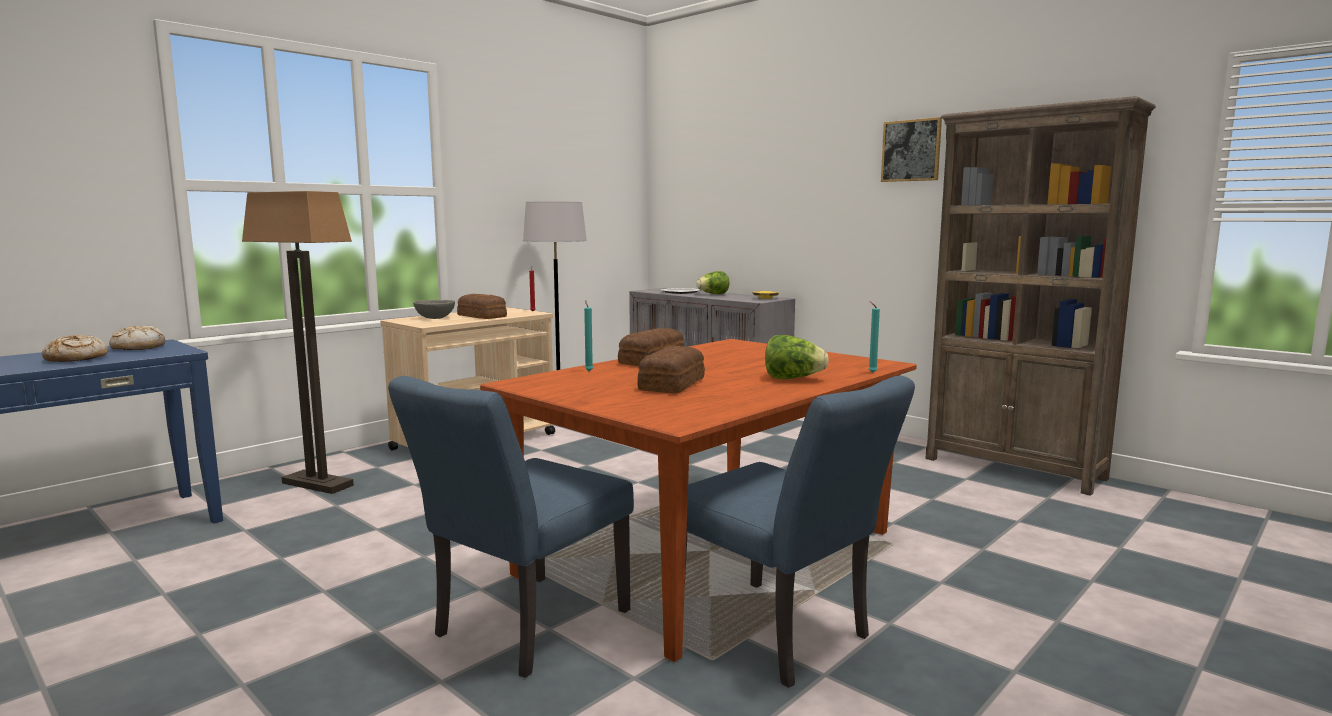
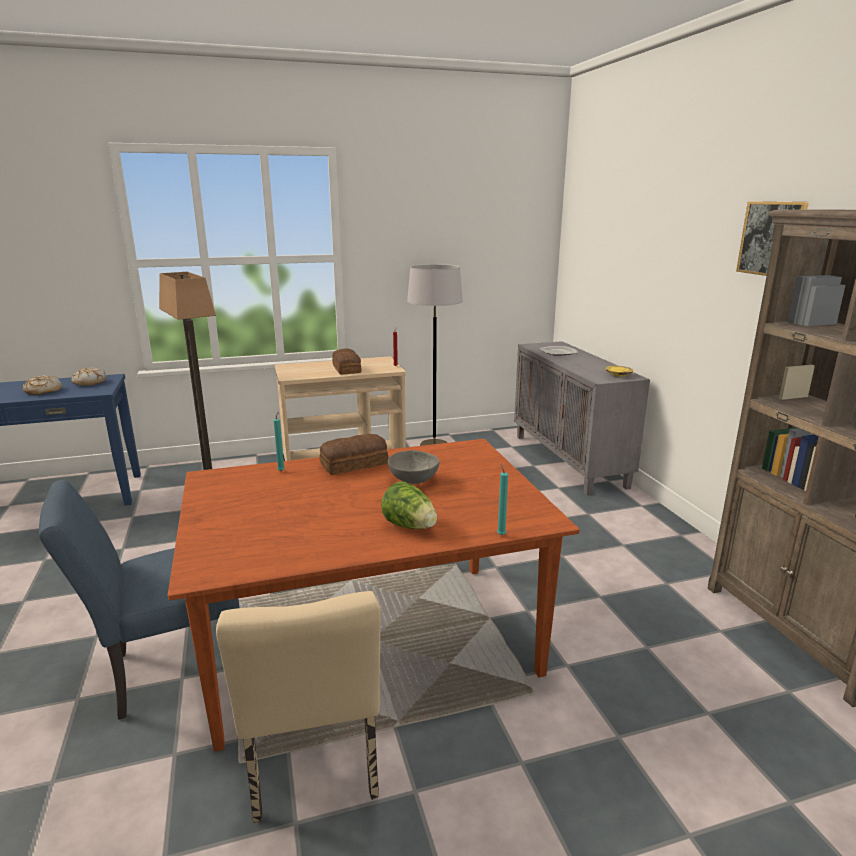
camera: 30 degrees right, 10 degrees up
(434, 318) = (310, 367): grey bowl -> grey bowl (412, 480)
(670, 384) = (299, 509): bread -> none
(713, 294) = (582, 360): lettuce -> none
(781, 637) = (313, 763): blue chair -> beige chair

